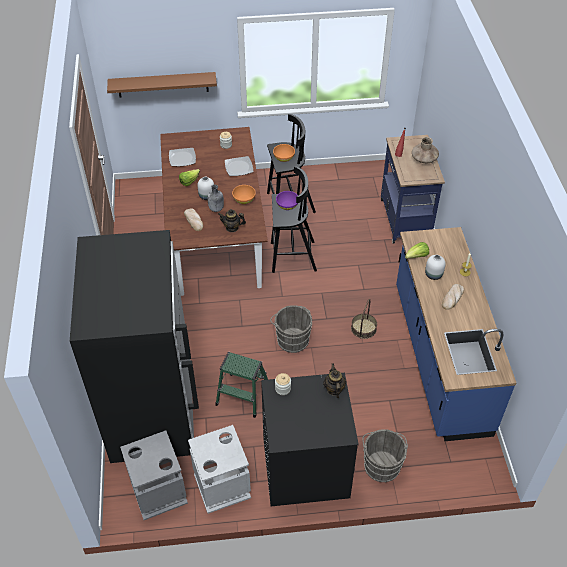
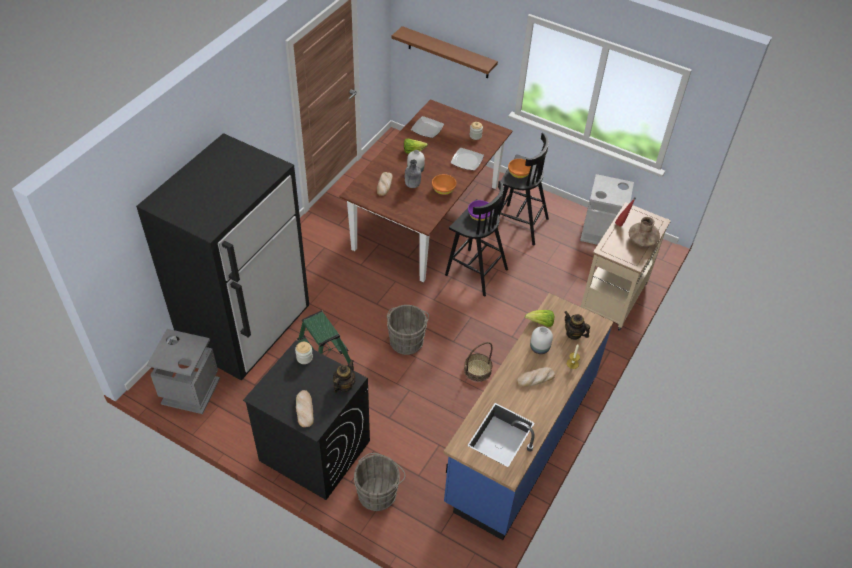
camera: 35 degrees right, 0 degrees up
(221, 486) = (238, 419): grey trash can -> grey trash can (600, 232)
(232, 228) = (409, 208): teapot -> teapot (573, 334)
(324, 427) = (304, 409): none -> bread
(404, 218) = (614, 296): blue cart -> beige cart

